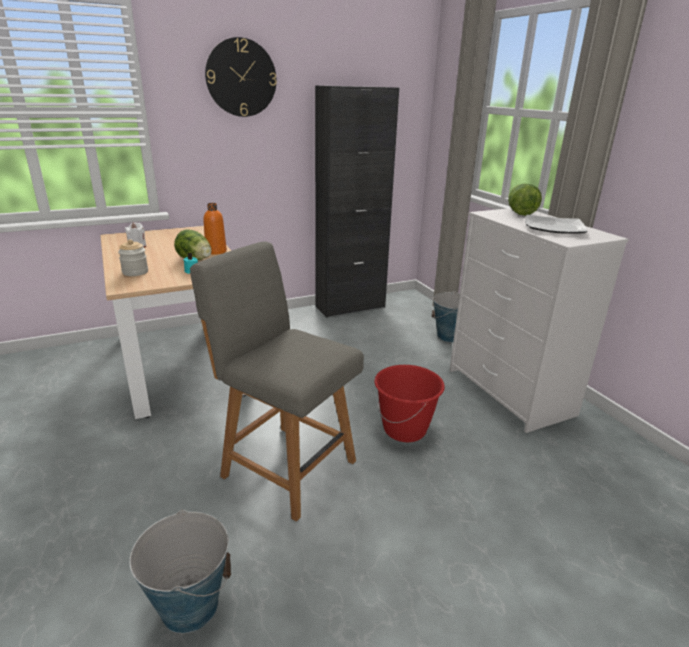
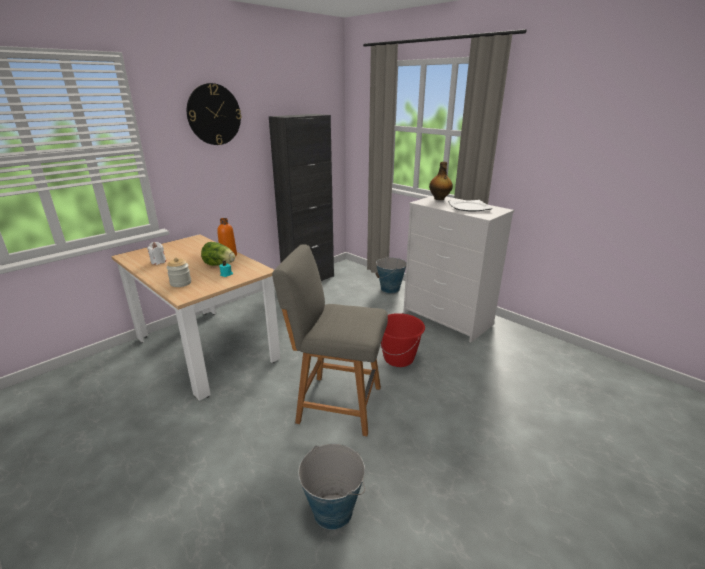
camera: 20 degrees left, 0 degrees up
(520, 212) = (439, 199): lettuce -> bottle

